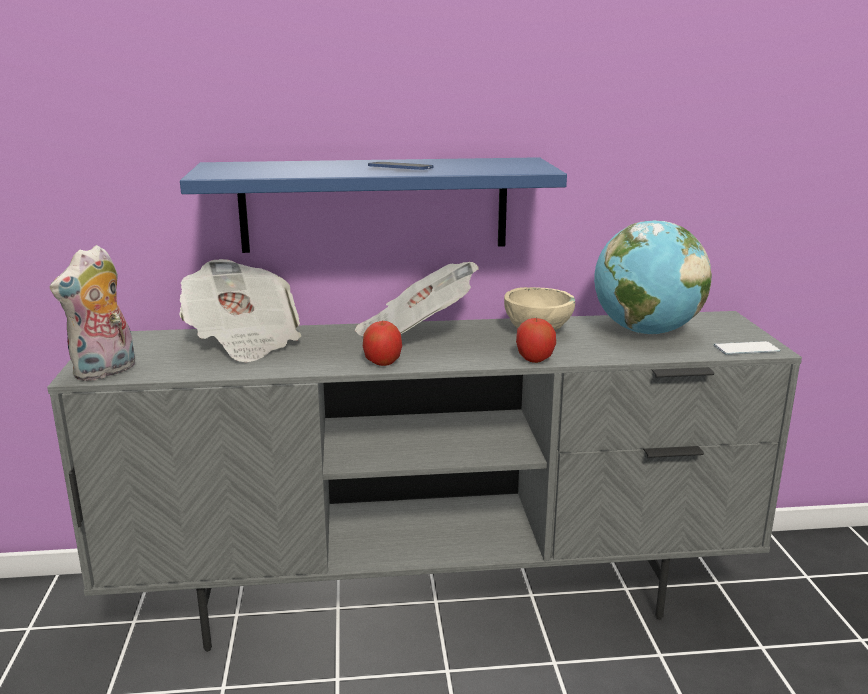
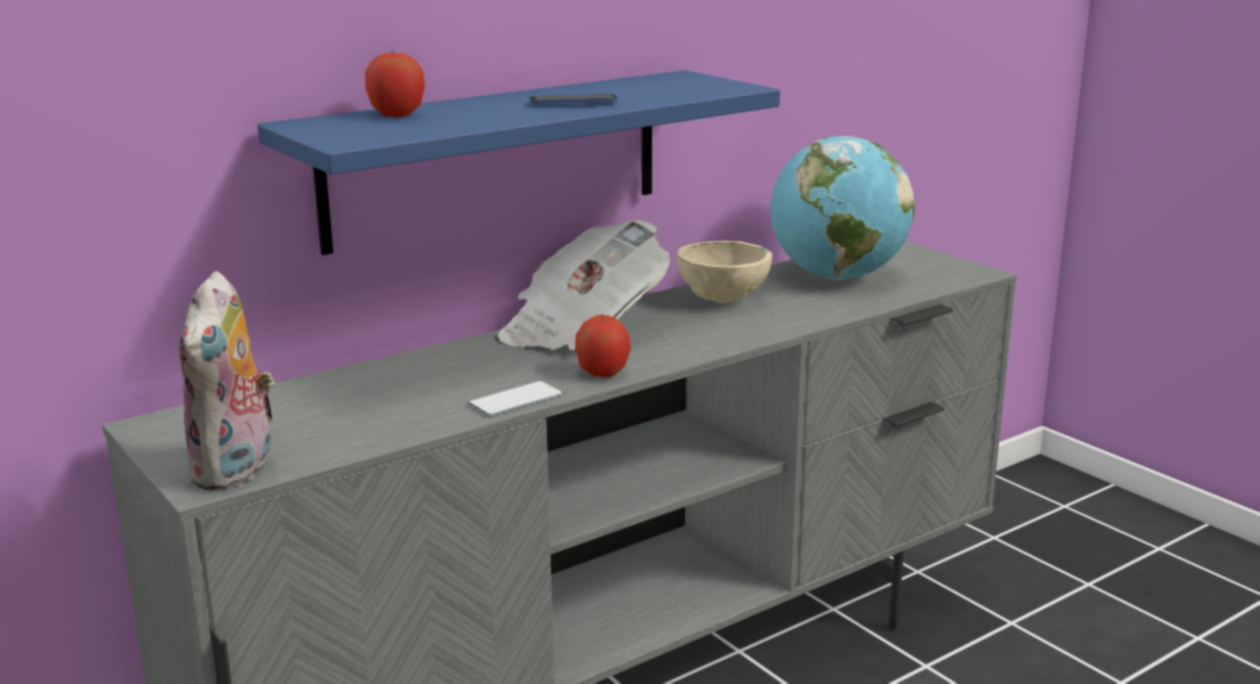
camera: 30 degrees left, 0 degrees up
(243, 340) = (368, 386): newspaper -> none
(534, 359) = (768, 331): apple -> apple (396, 114)
(746, 348) = (958, 276): phone -> phone (515, 400)

